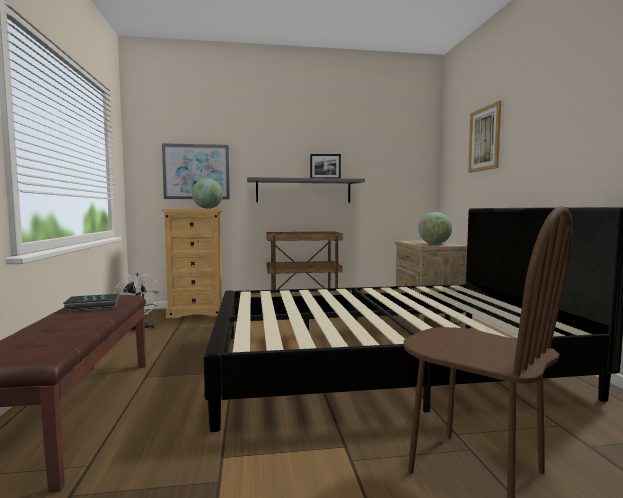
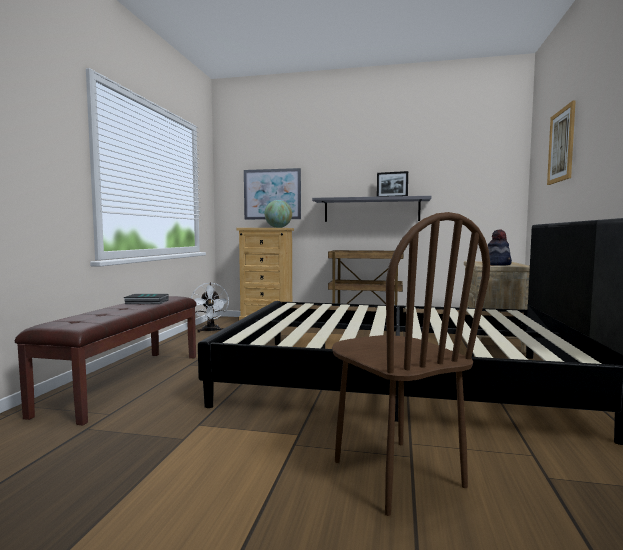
camera: 20 degrees right, 0 degrees up
(434, 244) = (497, 264): globe -> hat

